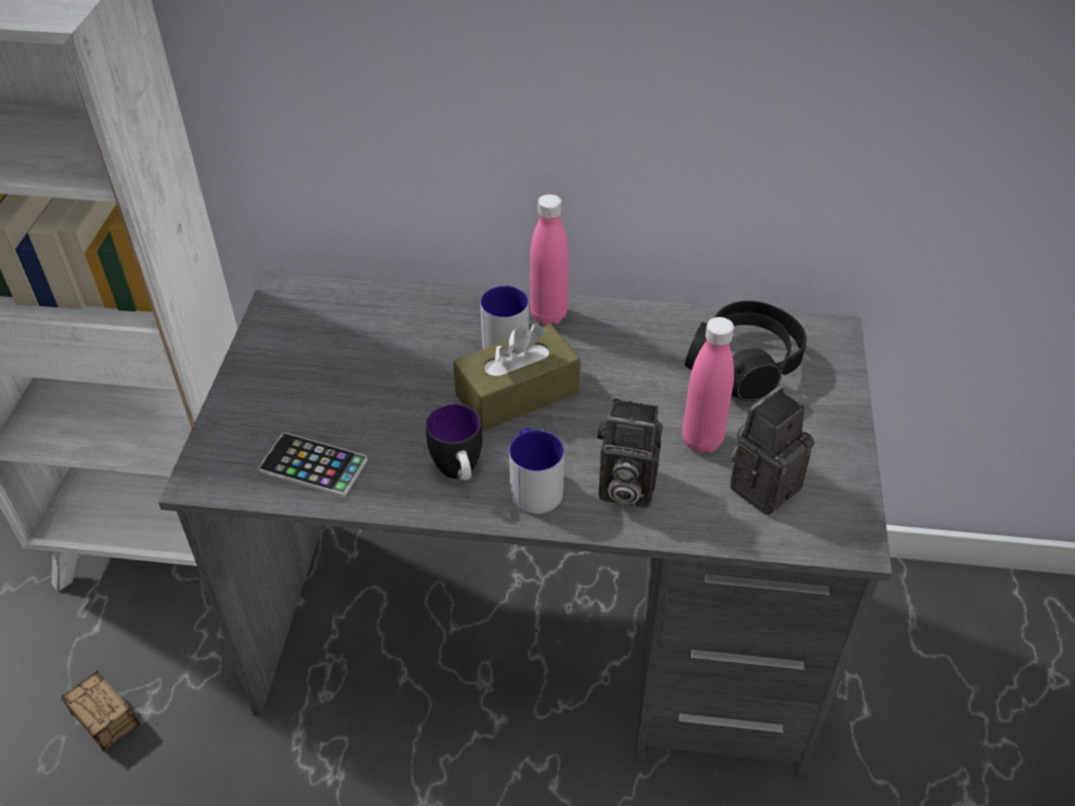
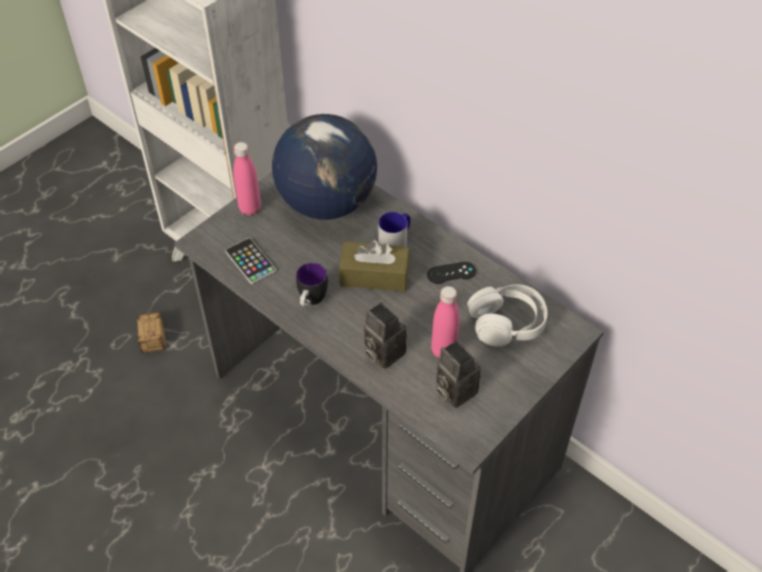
camera: 35 degrees right, 5 degrees up
(361, 333) = (327, 203): none -> globe
(533, 485) = (340, 326): mug -> none
(548, 315) = (429, 240): pink bottle -> pink bottle (250, 208)
(616, 340) = (451, 273): none -> black game controller
(743, 365) = (507, 323): black headphones -> white headphones
(763, 484) = (453, 390): camera -> camera turned 120 degrees counterclockwise

